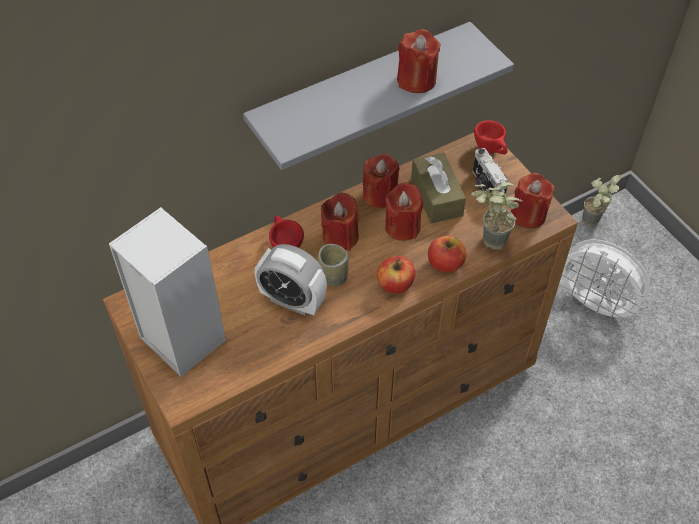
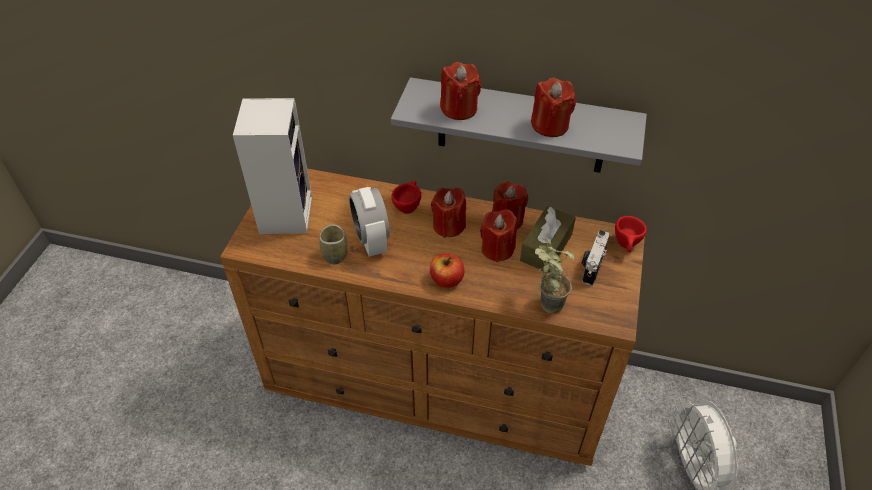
camera: 45 degrees right, 5 degrees down
(333, 276) = (414, 245): cup -> cup (335, 255)
(445, 263) = (497, 293): apple -> none
(528, 215) = (600, 307): red candle -> red candle (459, 109)
(592, 224) = (757, 409): potted plant -> none

